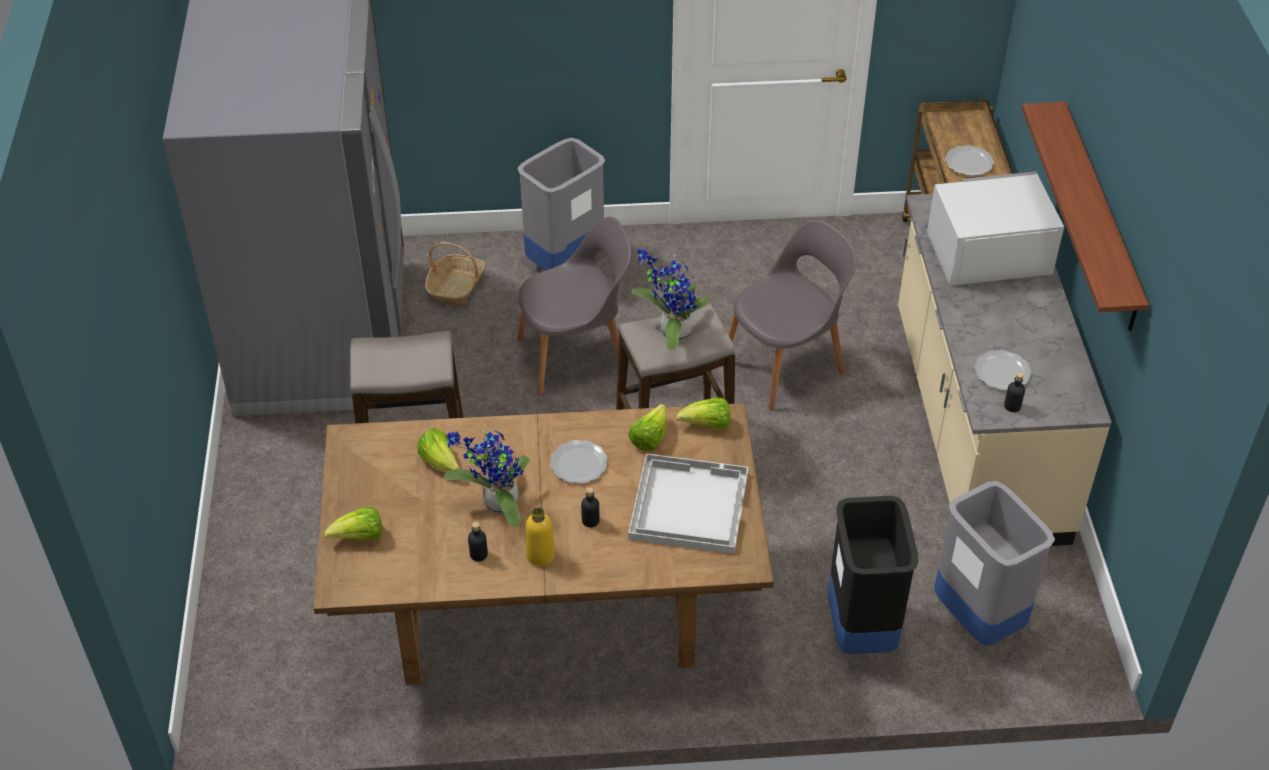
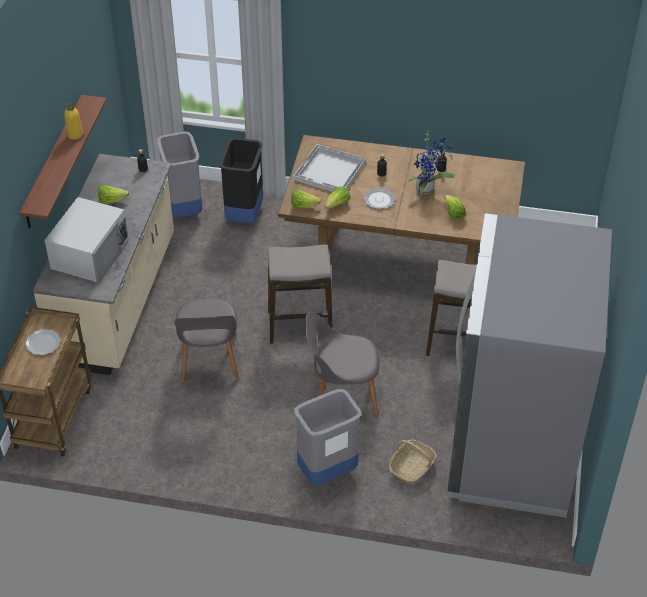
camera: 165 degrees left, 0 degrees up
(360, 537) = (500, 186): lettuce -> lettuce (112, 200)
(540, 555) = (410, 163): yellow bottle -> yellow bottle (75, 134)
(671, 332) = (301, 262): potted plant -> none
(785, 365) = (209, 360): grey chair -> grey chair turned 75 degrees counterclockwise
(987, 252) = (91, 253): white microwave -> white microwave turned 75 degrees counterclockwise
(1001, 373) = (136, 185): plate -> none

